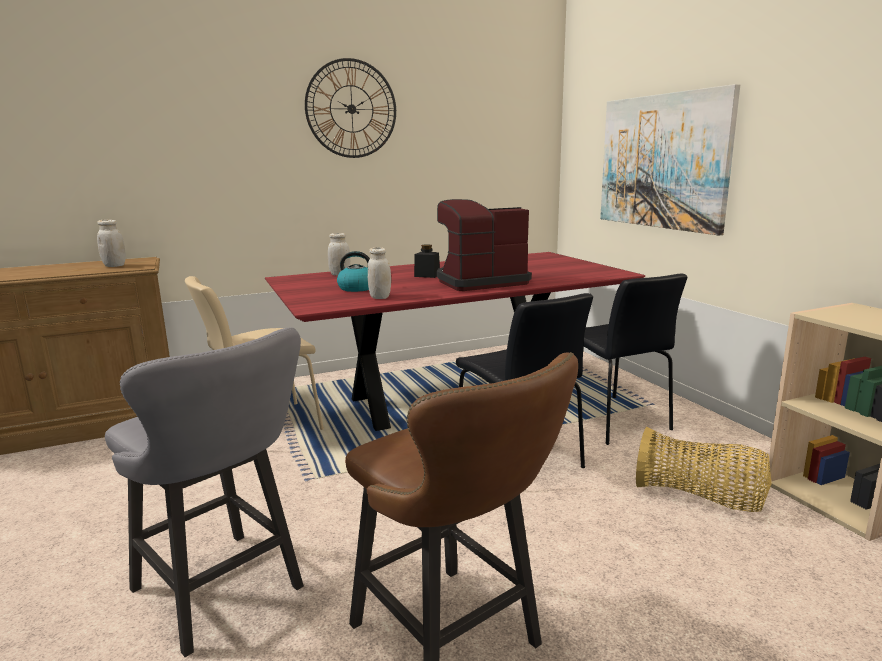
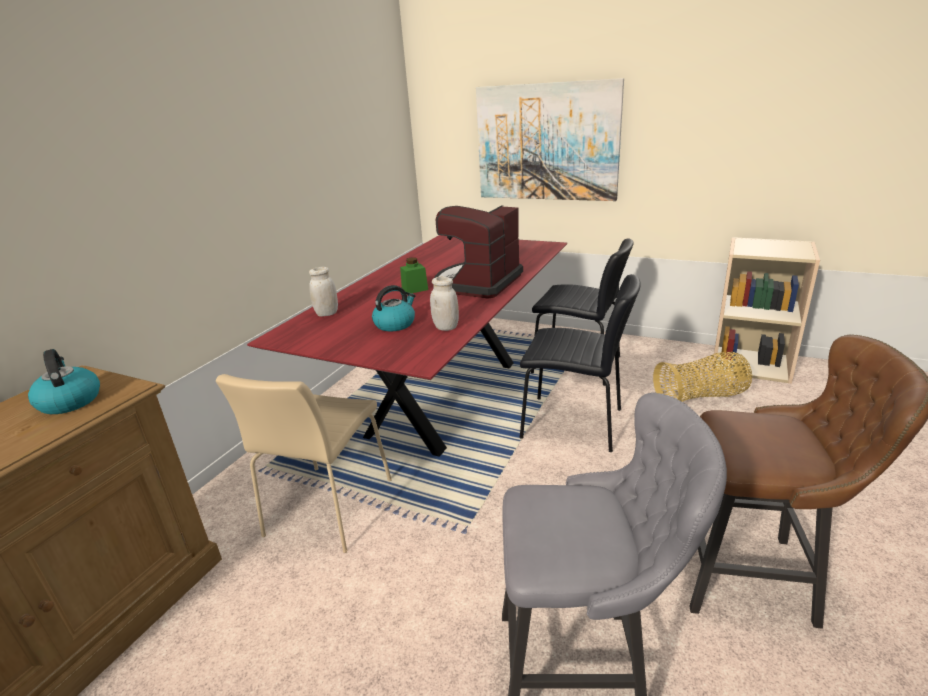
camera: 40 degrees left, 10 degrees up
(114, 266) = (69, 401): white jar -> kettle
(351, 109) = (254, 112): wall clock -> none
(427, 275) = (415, 289): black jar -> green jar

